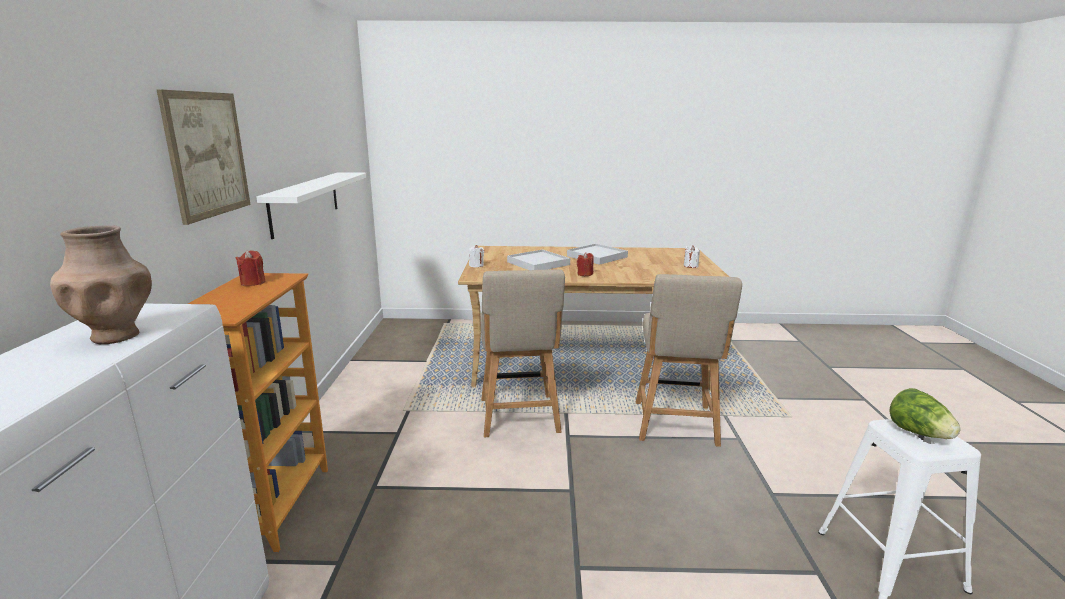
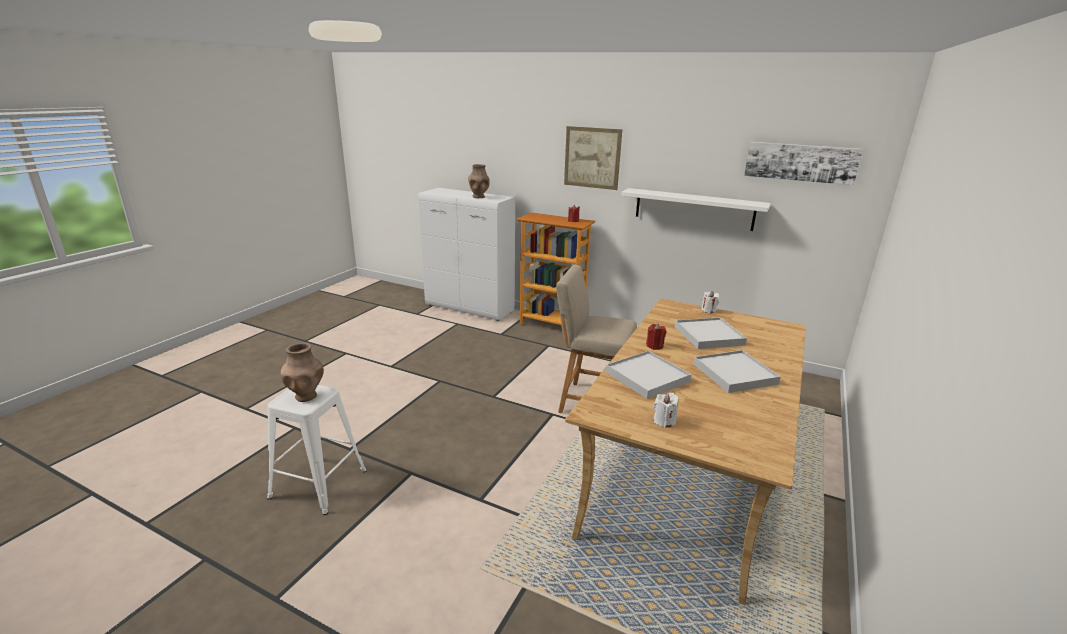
camera: 115 degrees right, 5 degrees up
(340, 123) = (800, 162): none -> picture
(642, 272) = (647, 377): none -> white tray
(675, 426) = (526, 472): beige chair -> none
(918, 433) = (306, 396): lettuce -> brown vase

